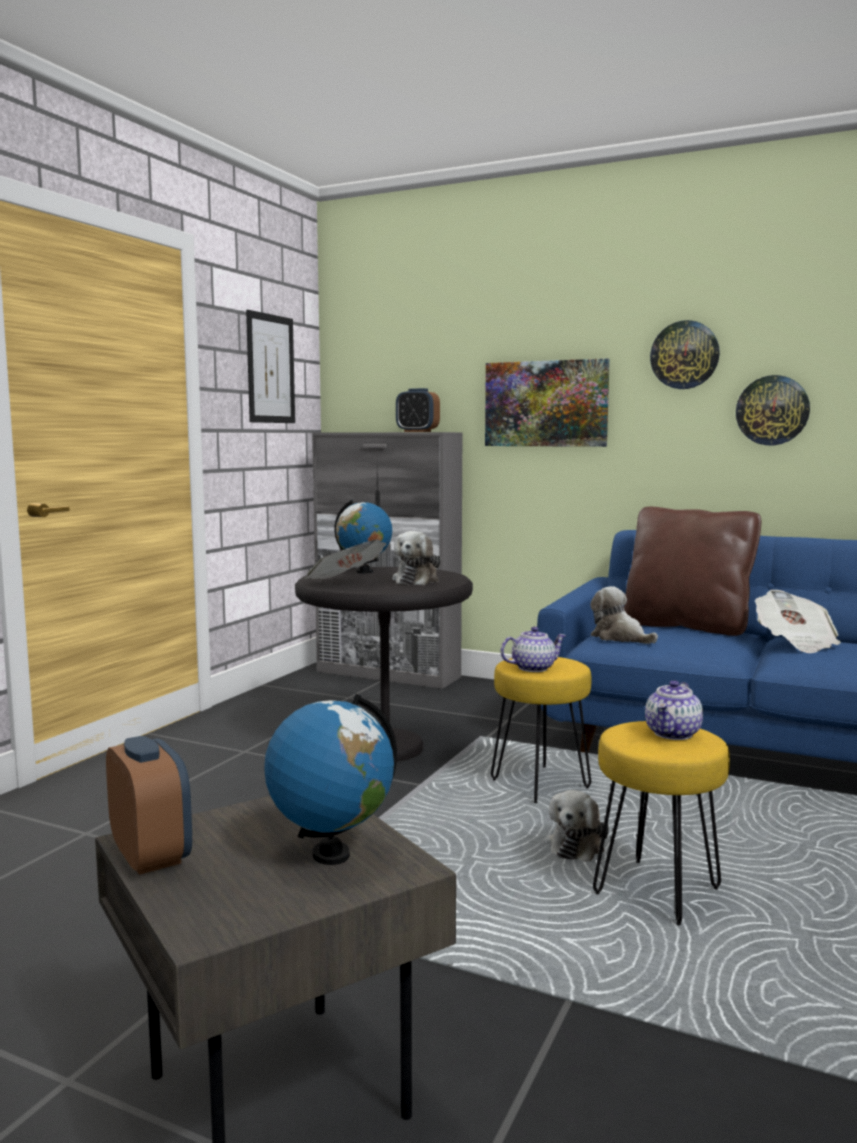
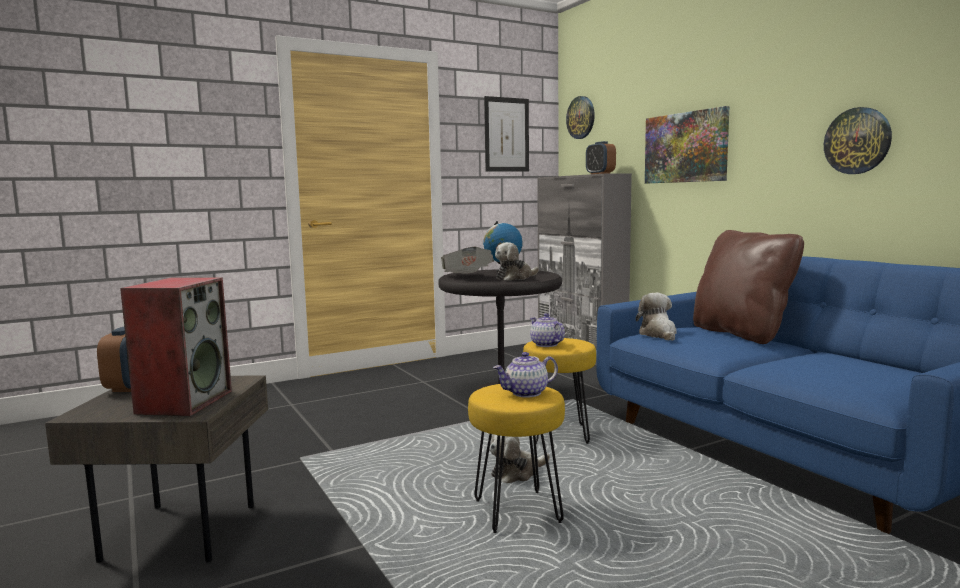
camera: 35 degrees right, 0 degrees up
(331, 854) = (184, 402): globe -> speaker
(533, 668) = (546, 344): teapot -> teapot turned 135 degrees counterclockwise
(684, 355) = (785, 96): wall clock -> wall clock (581, 117)
(795, 643) = (803, 355): newspaper -> none

